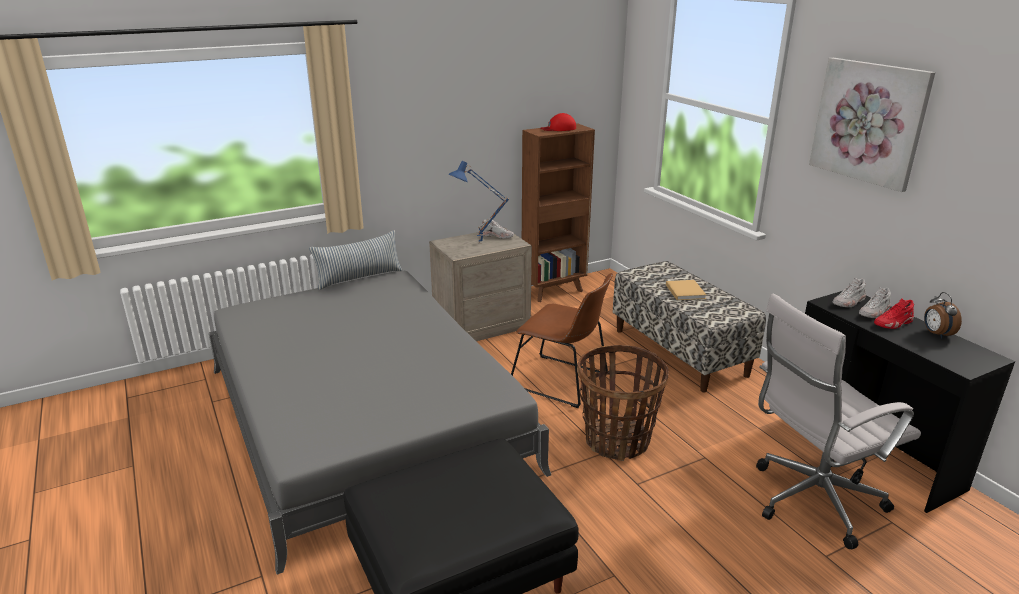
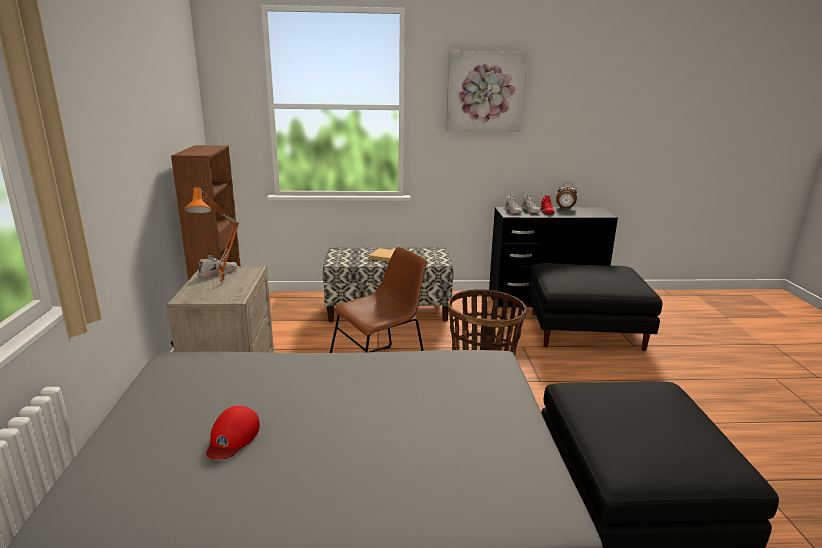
camera: 65 degrees left, 5 degrees down
(359, 278) = (130, 385): pillow -> none
(480, 244) = (224, 283): blue table lamp -> orange table lamp
(558, 128) = (199, 149): red cap -> red cap (232, 437)
(811, 502) = (583, 331): white office chair -> black ottoman

